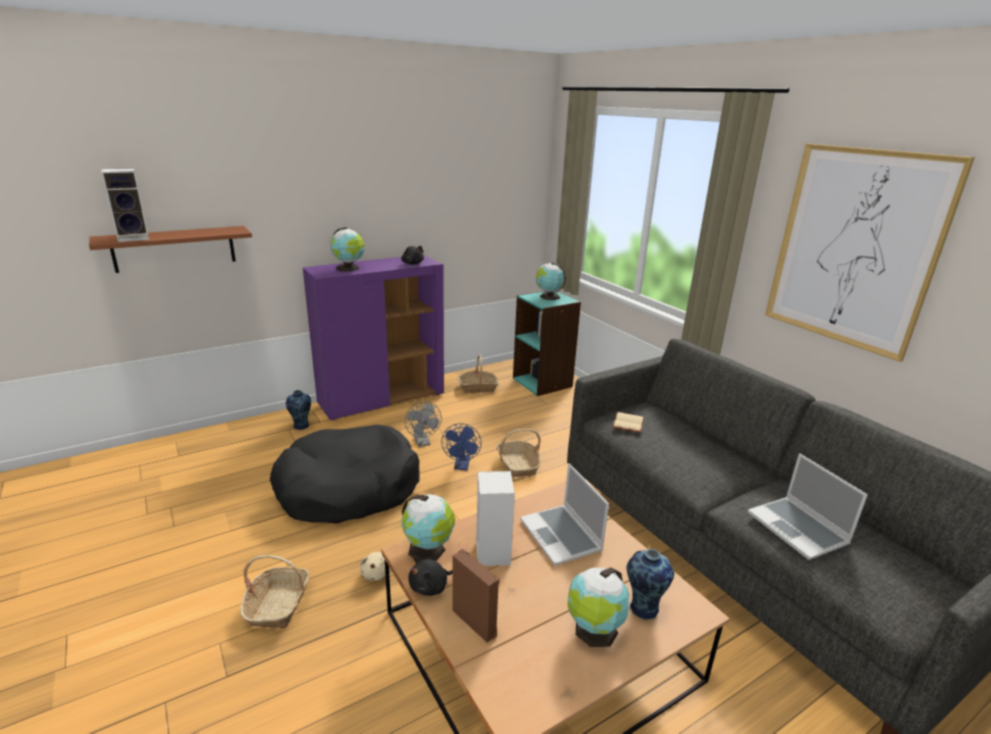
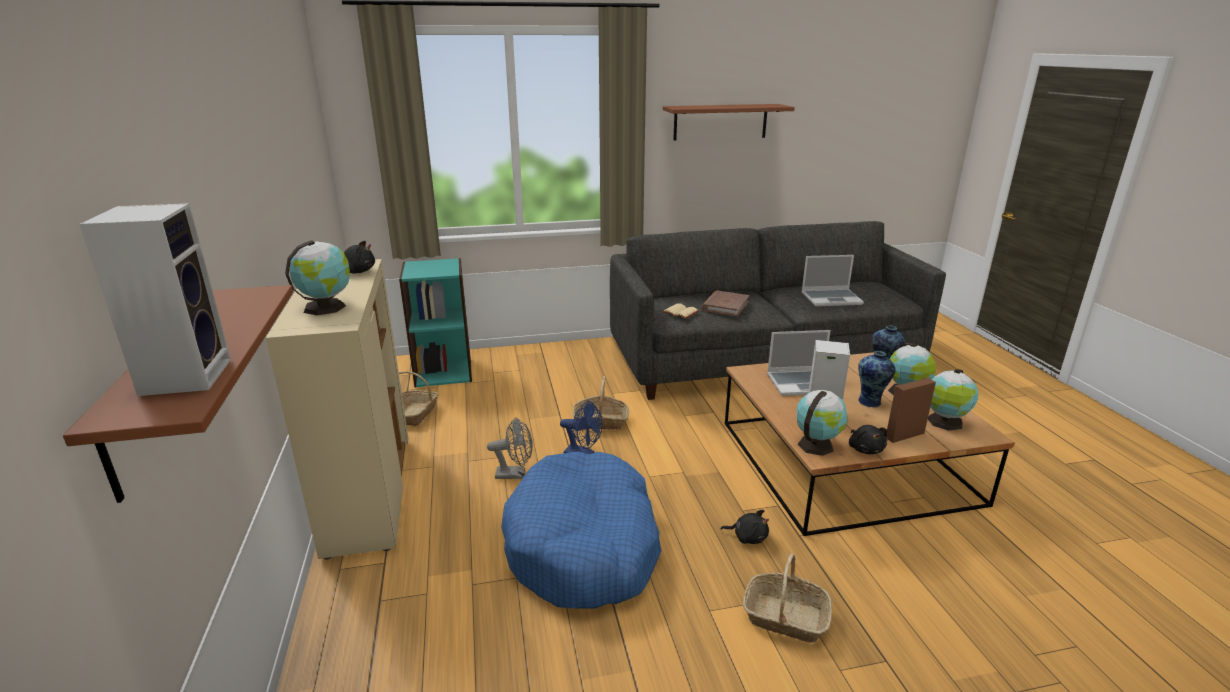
camera: 70 degrees left, 0 degrees up
(301, 426) = (381, 585): vase -> vase (870, 402)
(348, 488) = (584, 546): black dog bed -> blue dog bed
(377, 573) = (747, 537): beige plush toy -> black plush toy
(382, 399) = (368, 493): purple cabinet -> beige cabinet
(548, 296) = (426, 267): globe -> globe (944, 422)
(679, 448) = (725, 306): none -> brown book
(854, 248) = (720, 122): picture -> brown shelf

